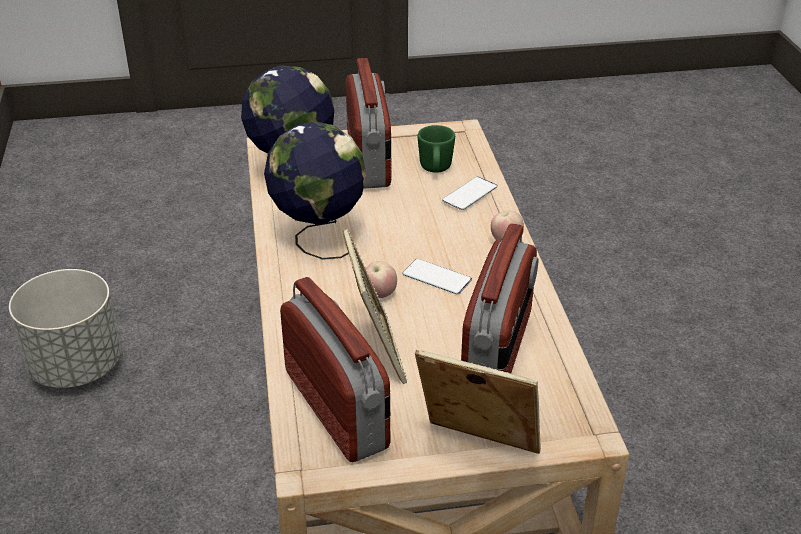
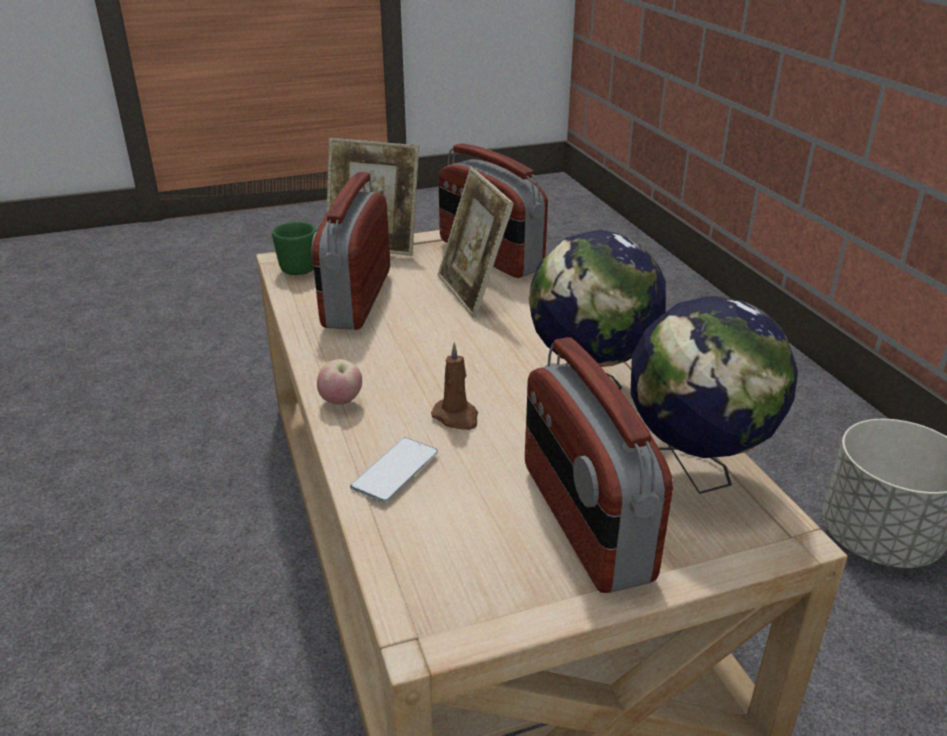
camera: 170 degrees right, 5 degrees down
(380, 294) = (486, 336): apple -> none
(424, 226) = (456, 417): none -> brown candle
(435, 170) = (460, 520): green mug -> green mug (298, 266)
(437, 277) = (426, 358): phone -> none

